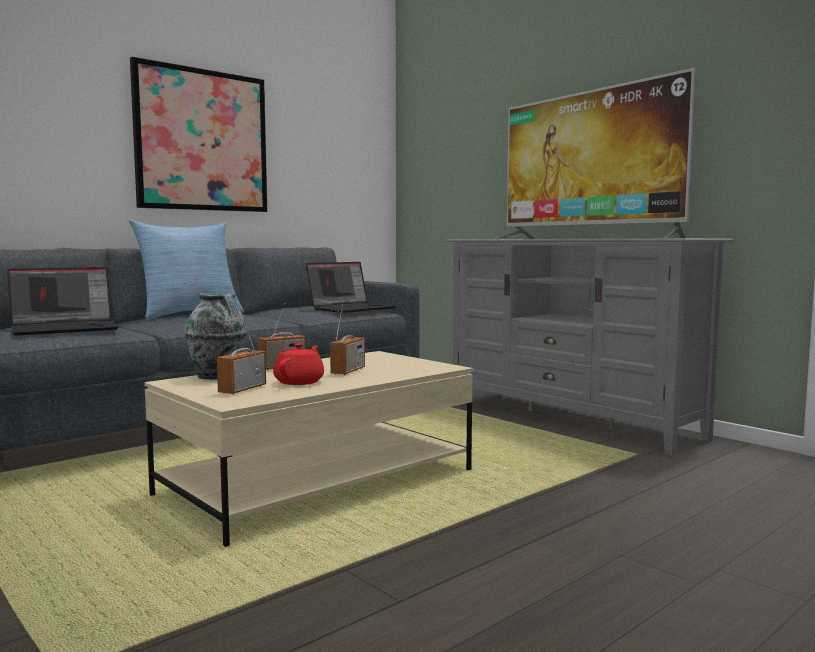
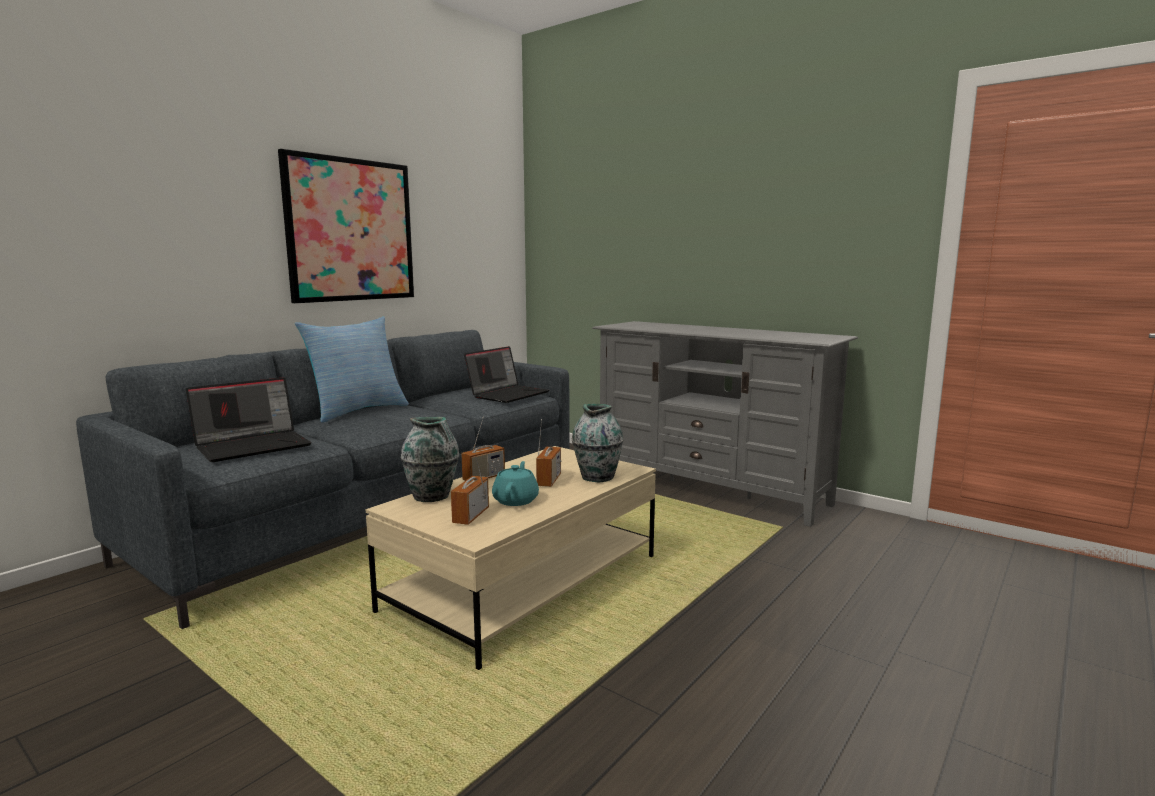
camera: 10 degrees left, 5 degrees up
(300, 382) = (516, 500): red teapot -> turquoise teapot
(402, 371) = (597, 477): none -> vase
(587, 238) = (728, 331): television -> none

